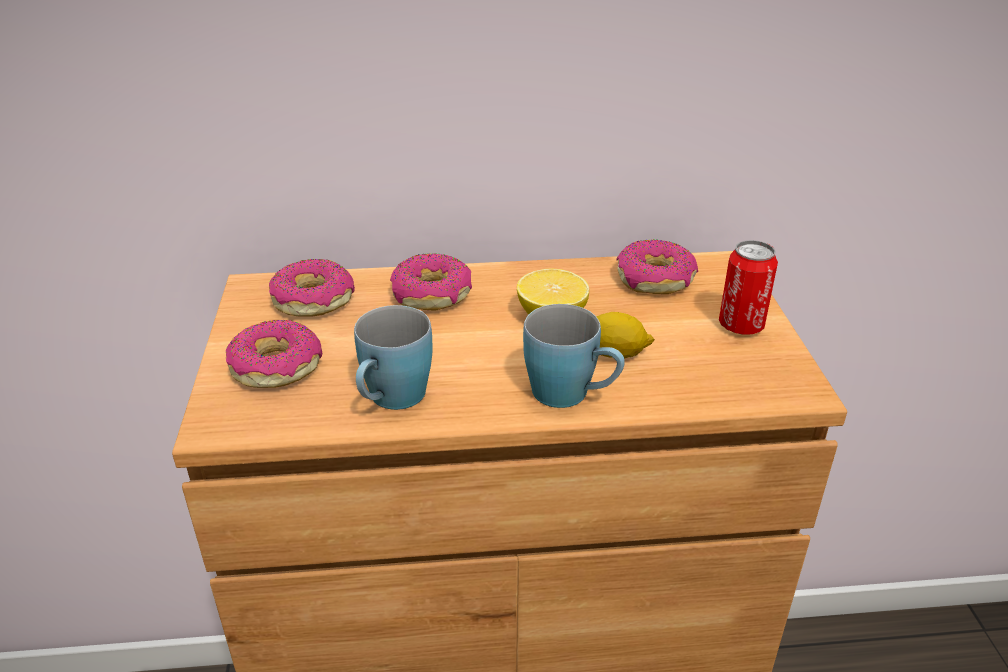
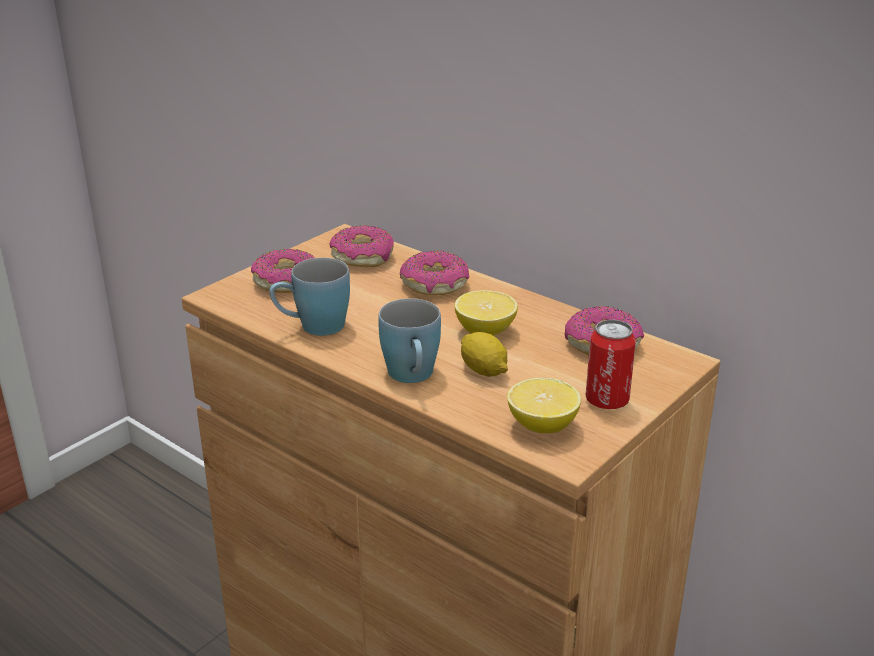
camera: 45 degrees right, 5 degrees down
(740, 375) = (542, 425): none -> lemon

